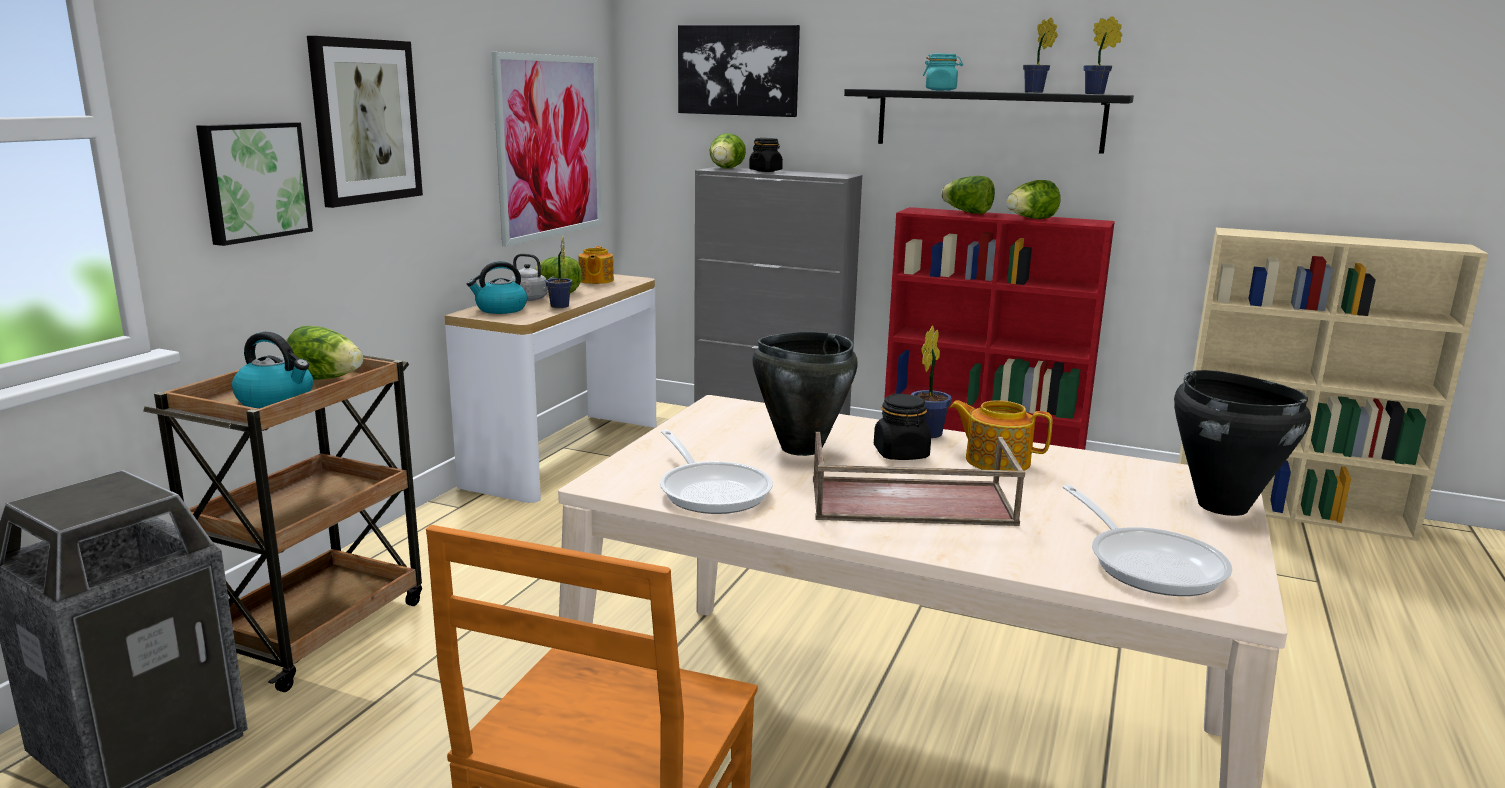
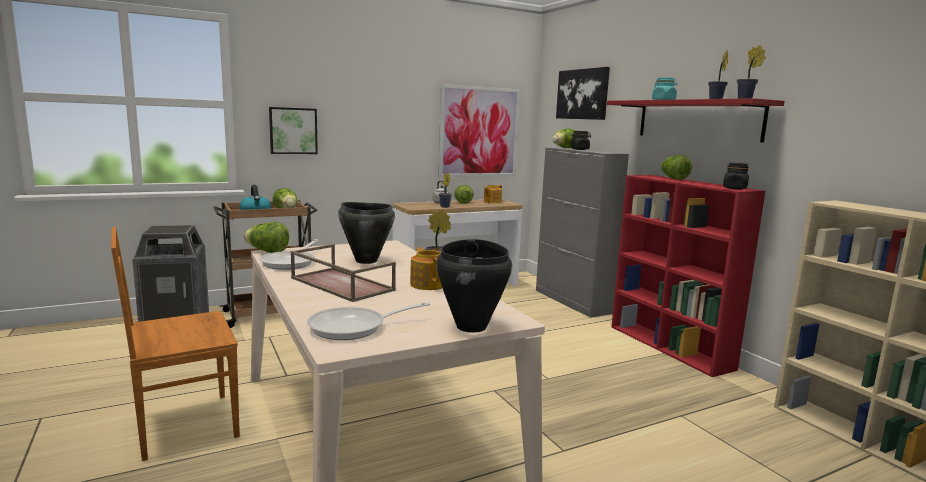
camera: 40 degrees right, 5 degrees down
(365, 121) = (356, 111): picture -> none
(500, 309) = (418, 204): kettle -> none
(901, 454) = (397, 272): black jar -> black jar (734, 188)
(989, 120) = (697, 120): black shelf -> red shelf
(1031, 219) = (700, 184): lettuce -> lettuce (267, 252)
(1149, 563) = (354, 327): frying pan -> frying pan turned 45 degrees clockwise

